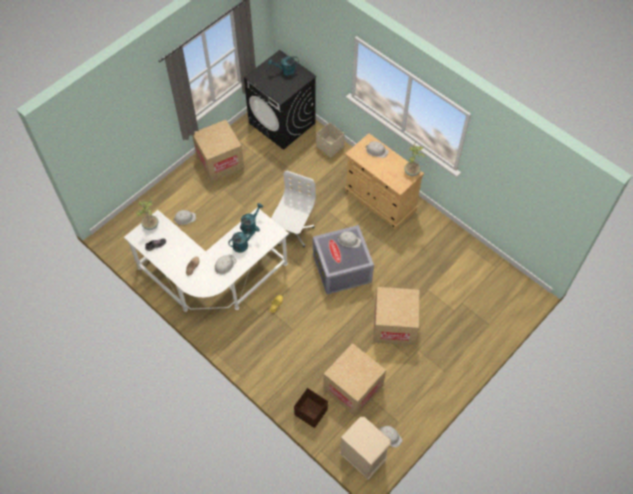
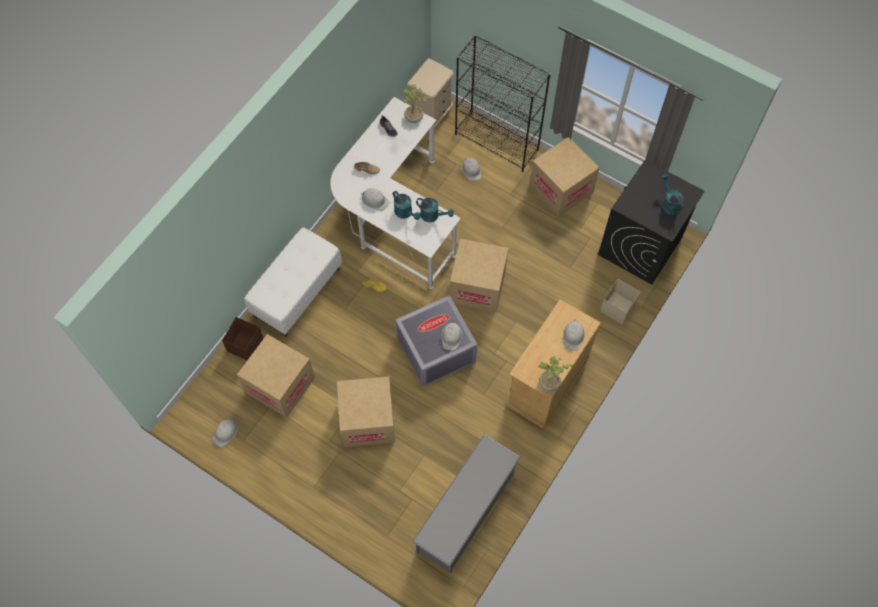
camera: 80 degrees right, 5 degrees up
(163, 196) = (497, 142): none -> black bookcase
(268, 365) = (297, 292): none -> white bench
(292, 231) = (477, 286): white office chair -> cardboard box
(363, 457) = (198, 407): beige nightstand -> beige nightstand (431, 114)
(476, 269) = (466, 513): none -> grey shoe rack

